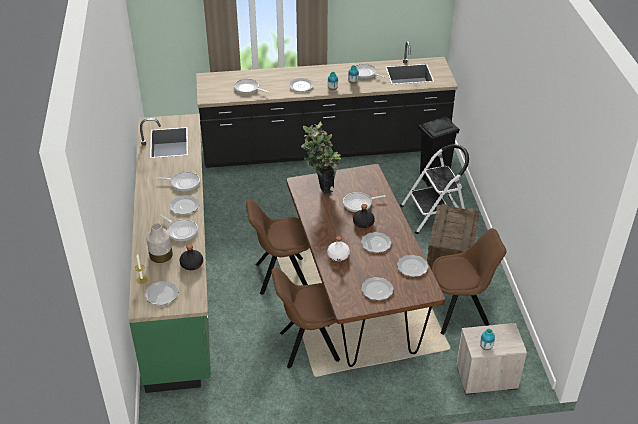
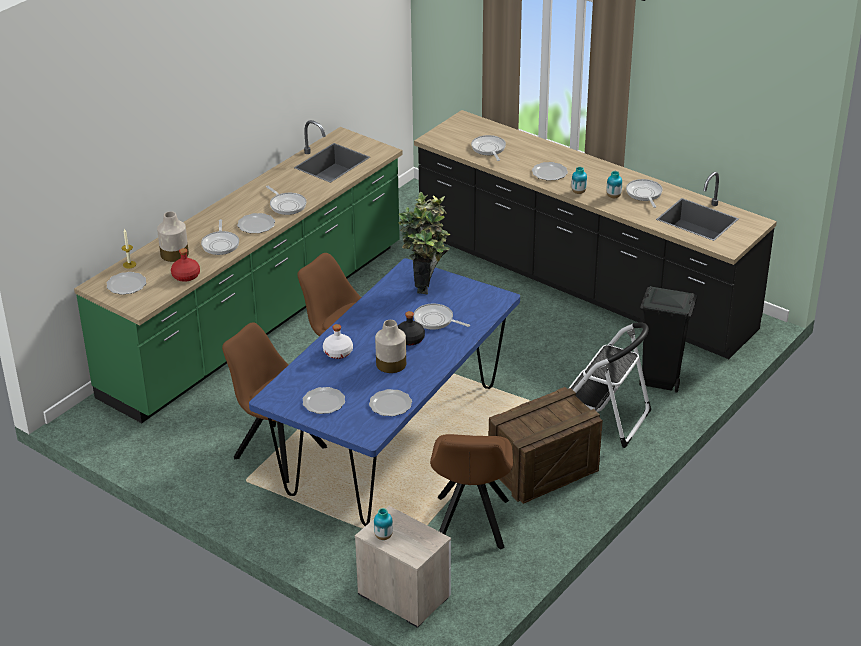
camera: 45 degrees right, 5 degrees down
(191, 264) = (186, 276): black bottle -> red bottle
(358, 296) = (394, 441): brown dining table -> blue dining table
(375, 243) = (391, 363): plate -> beige vase
(459, 313) = (471, 523): brown chair -> brown chair turned 60 degrees clockwise

